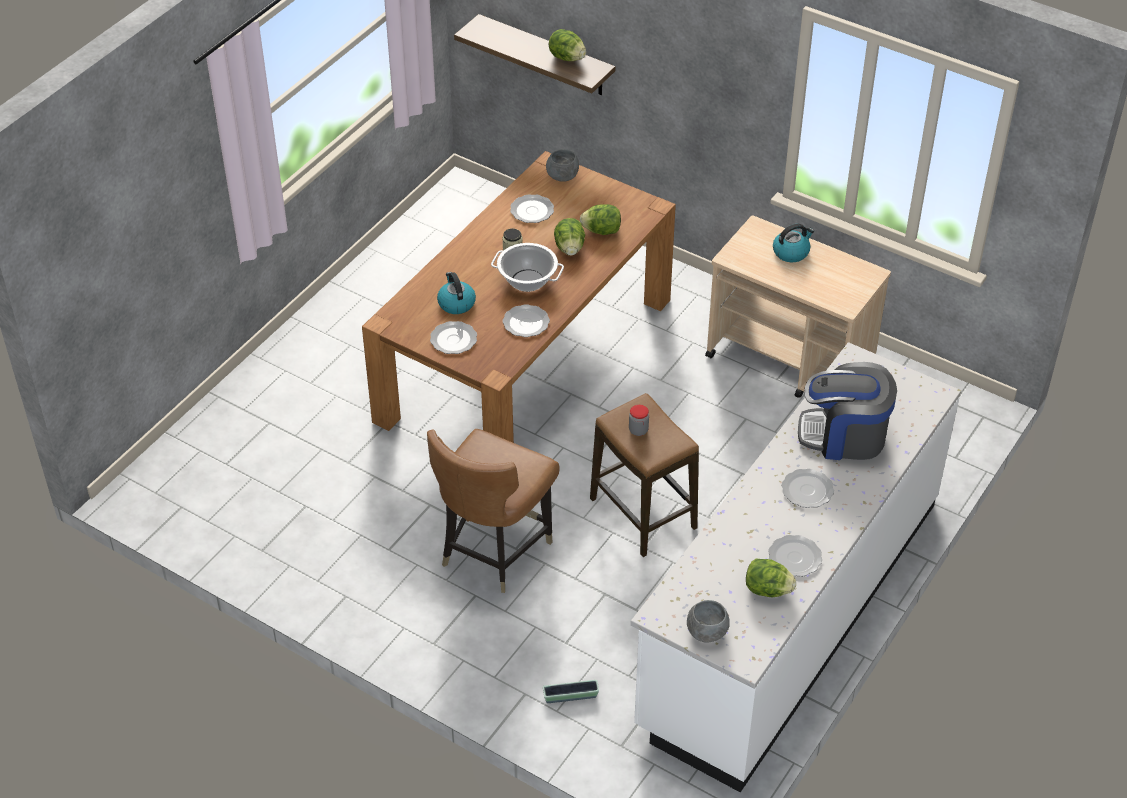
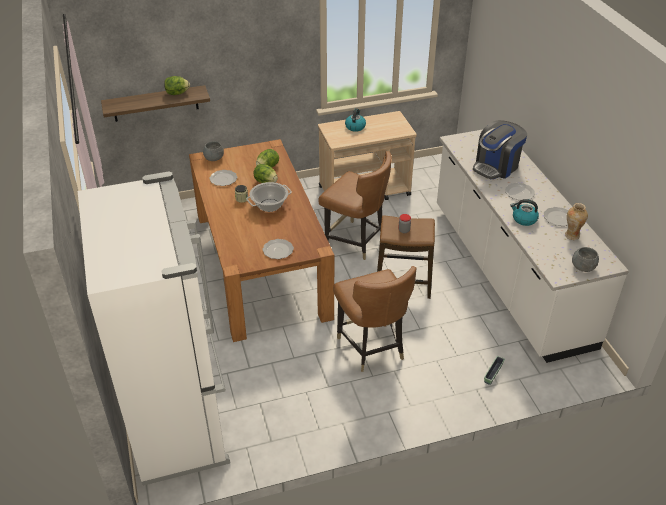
camera: 50 degrees left, 5 degrees down
(218, 457) = (179, 421): none -> white fridge
(456, 303) = (253, 236): kettle -> kettle (524, 219)
(526, 322) = (298, 221): plate -> none
(672, 418) = (355, 241): none -> brown chair
(767, 590) = (571, 236): lettuce -> vase

